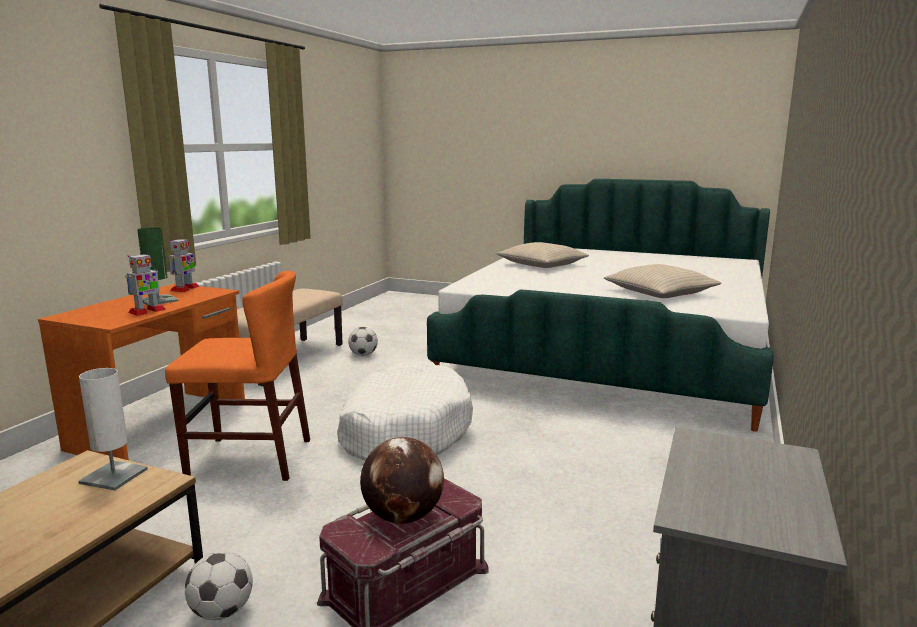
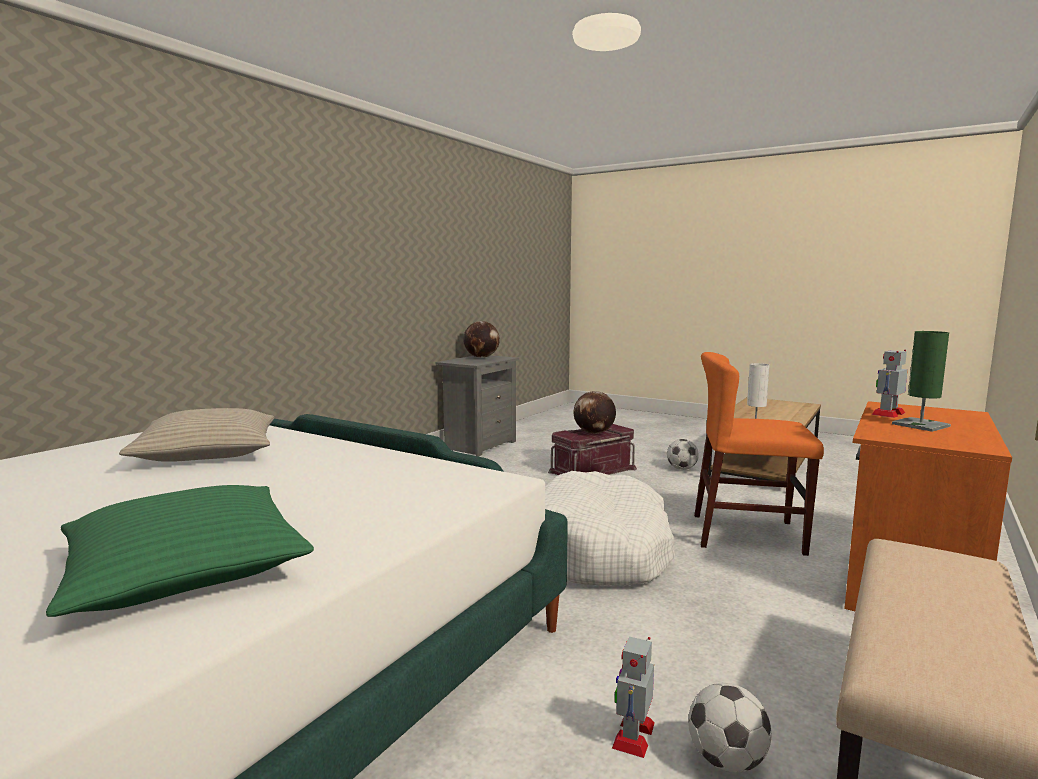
camera: 170 degrees left, 5 degrees down
(184, 289) = (948, 442): toy robot -> toy robot (633, 735)
(541, 265) = (185, 568): beige pillow -> green pillow
(766, 507) = (481, 357): none -> globe

